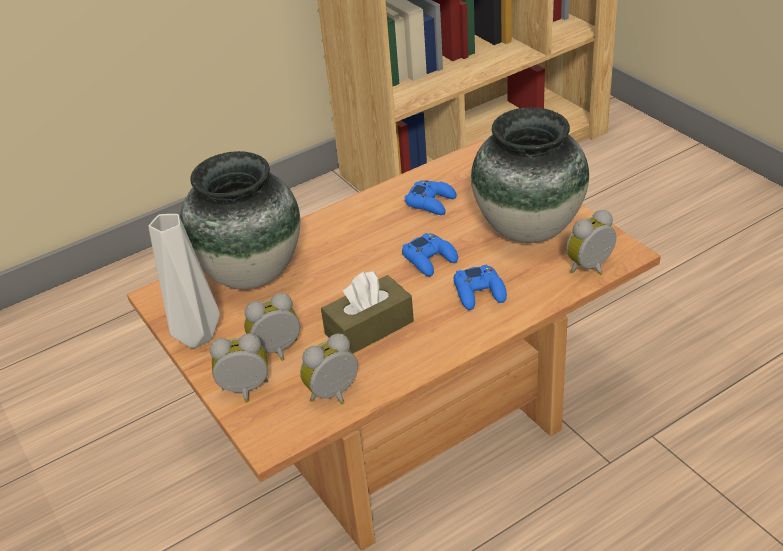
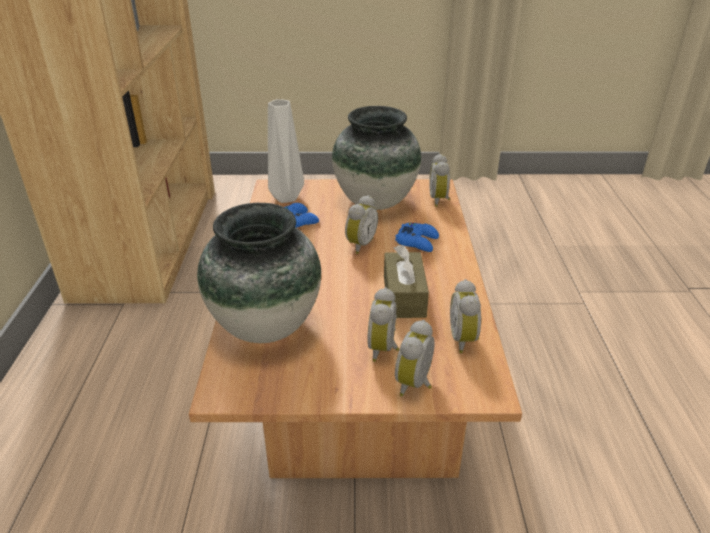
camera: 60 degrees left, 5 degrees down
(195, 338) = (313, 390): grey vase -> grey vase (286, 198)
(430, 259) = (359, 245): blue game controller -> alarm clock

